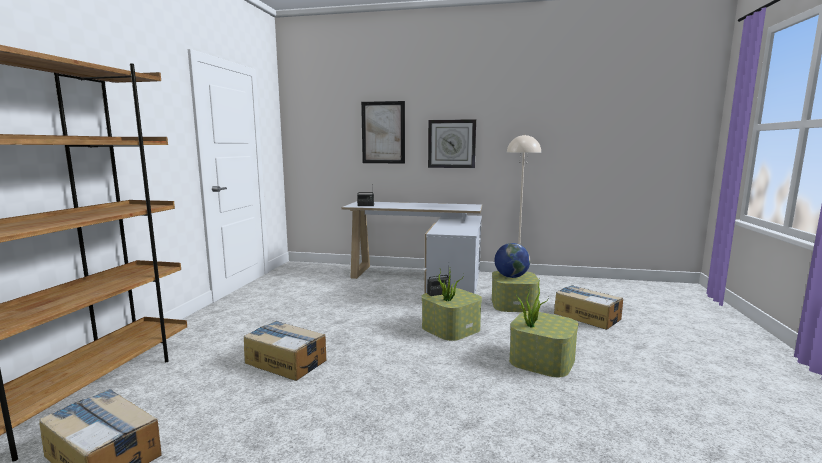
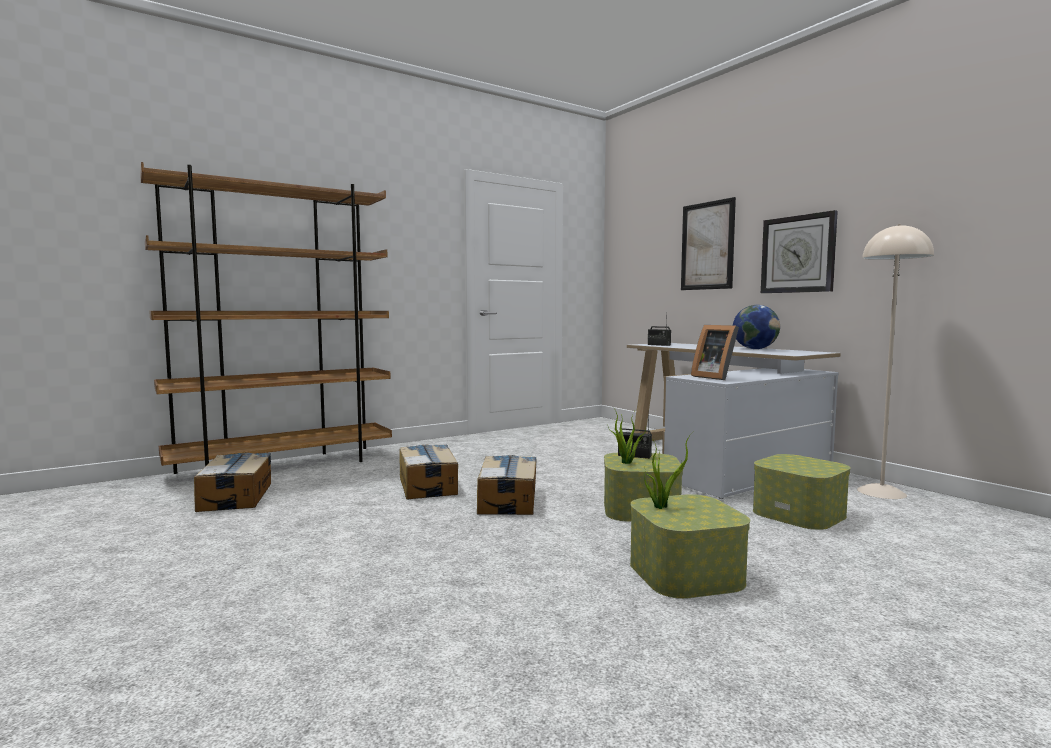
camera: 45 degrees right, 5 degrees down
(452, 230) = (715, 377): none -> picture frame
(511, 277) = (793, 463): globe -> globe (755, 349)
(586, 316) = (907, 561): cardboard box -> cardboard box (508, 500)

